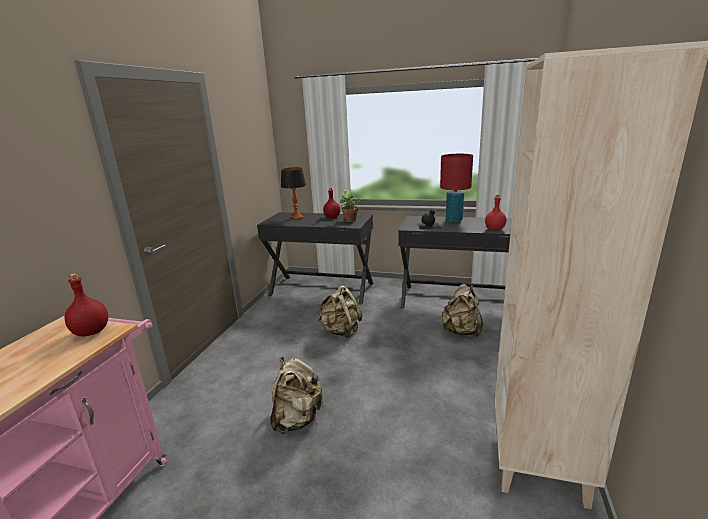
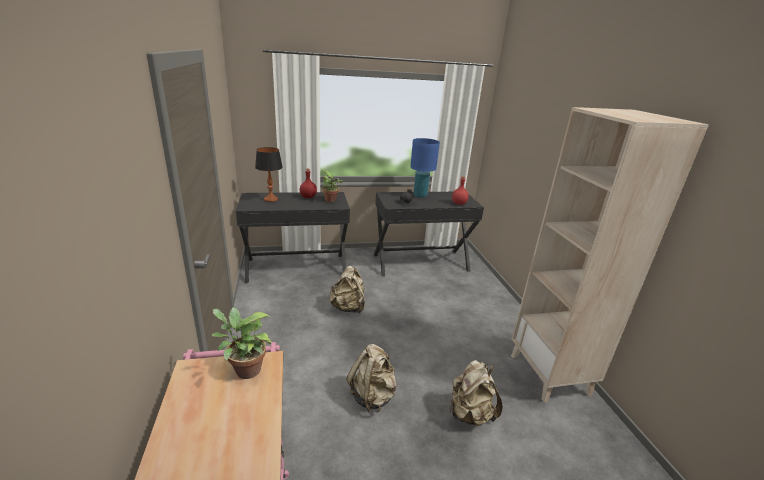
camera: 30 degrees left, 5 degrees up
(92, 332) = (245, 370): red bottle -> potted plant
(454, 220) = (420, 195): red table lamp -> blue table lamp
(461, 331) = (442, 289): beige backpack -> beige backpack (470, 414)

